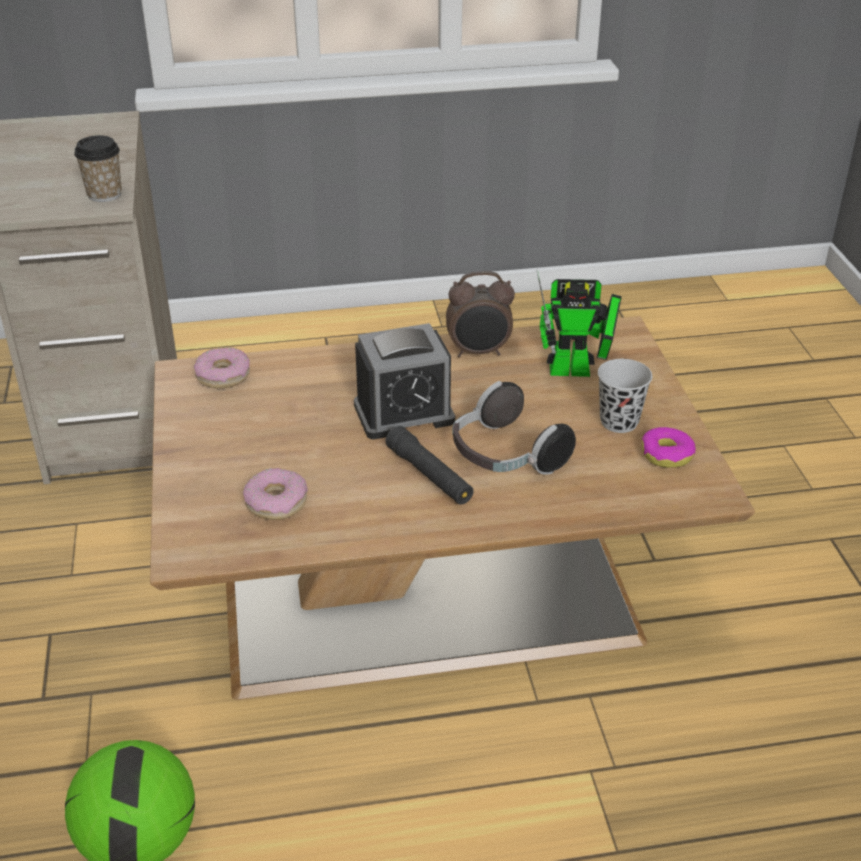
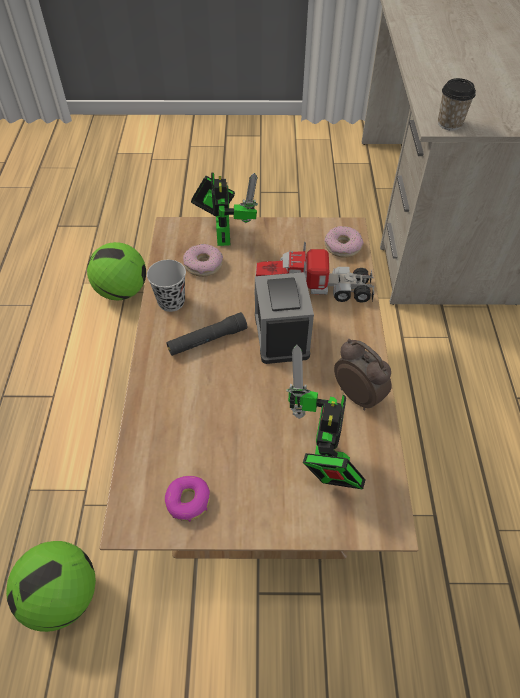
camera: 100 degrees right, 15 degrees up
(196, 492) = (223, 233): none -> toy robot
(313, 394) = (313, 289): none -> toy truck
(479, 352) = (358, 395): alarm clock -> alarm clock turned 135 degrees clockwise
(505, 456) = (216, 387): headphones -> none
(619, 422) = (241, 476): black cup -> black cup (171, 302)
(749, 750) = (62, 596): none -> football

